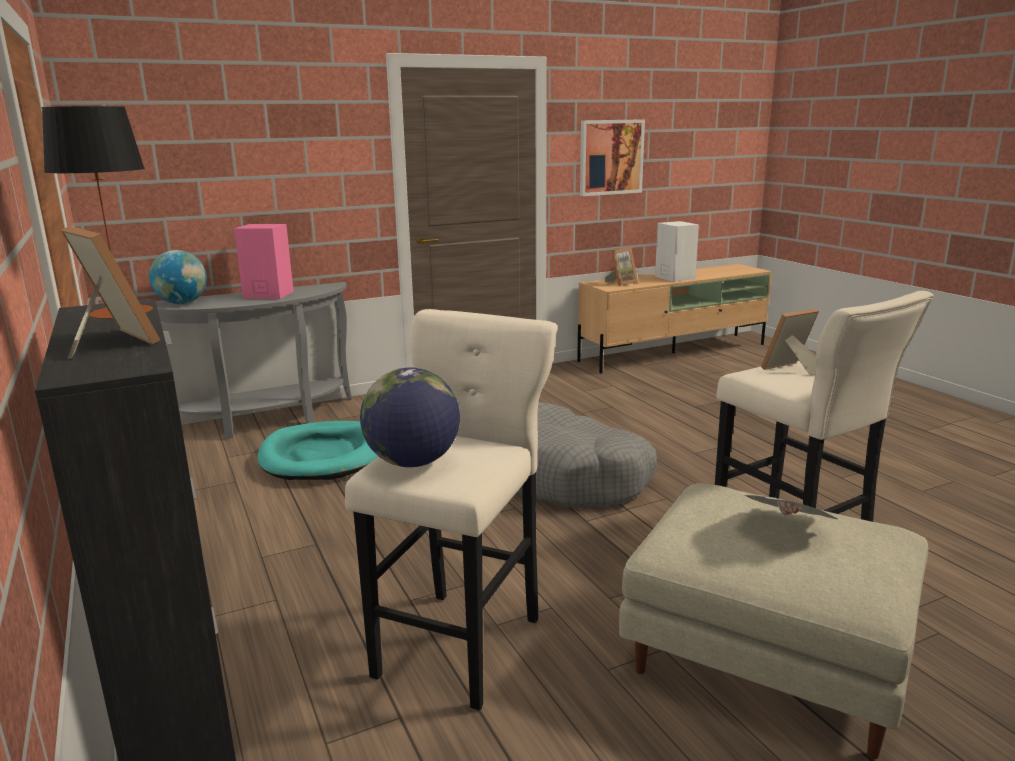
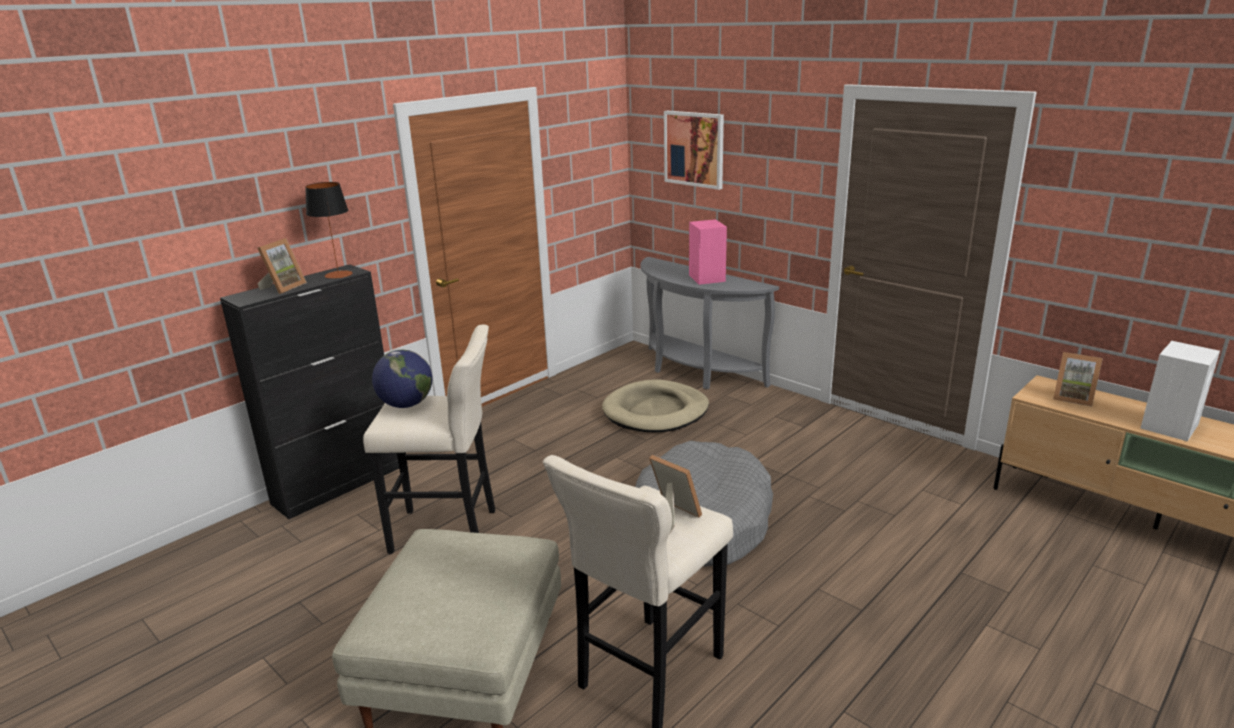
camera: 70 degrees right, 5 degrees up
(182, 303) = (658, 266): globe -> none
(323, 456) = (656, 411): turquoise dog bed -> beige dog bed
(611, 157) = (1122, 231): picture -> picture (694, 149)
(785, 529) = (462, 581): newspaper -> none

